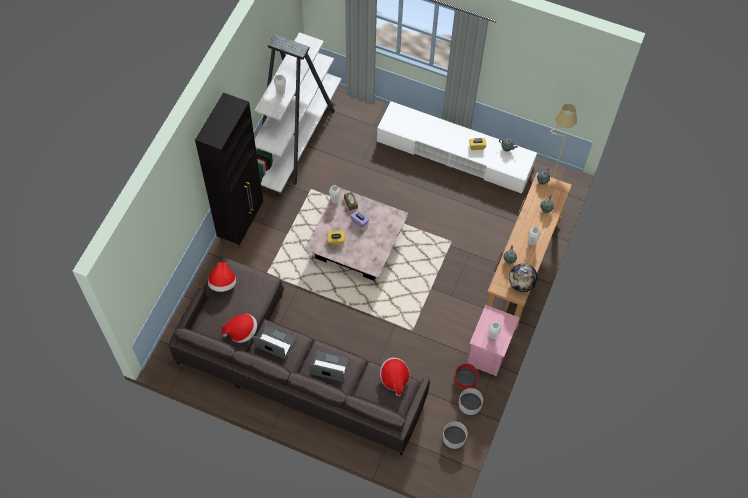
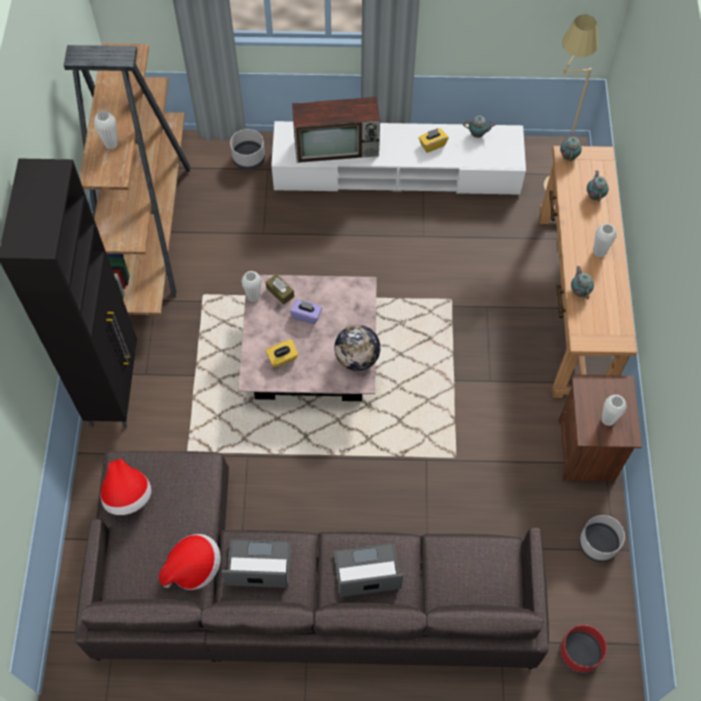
camera: 20 degrees left, 0 degrees up
(296, 138) = (148, 226): white bookcase -> brown bookcase
(394, 378) = (480, 550): hat -> none
(420, 129) = (338, 147): none -> television
(453, 439) = (599, 609): grey planter -> grey planter (248, 159)
(464, 381) = (571, 507): red planter -> red planter (578, 654)
(489, 354) = (587, 450): pink nightstand -> brown nightstand
(521, 284) = (616, 321): globe -> globe (357, 358)

